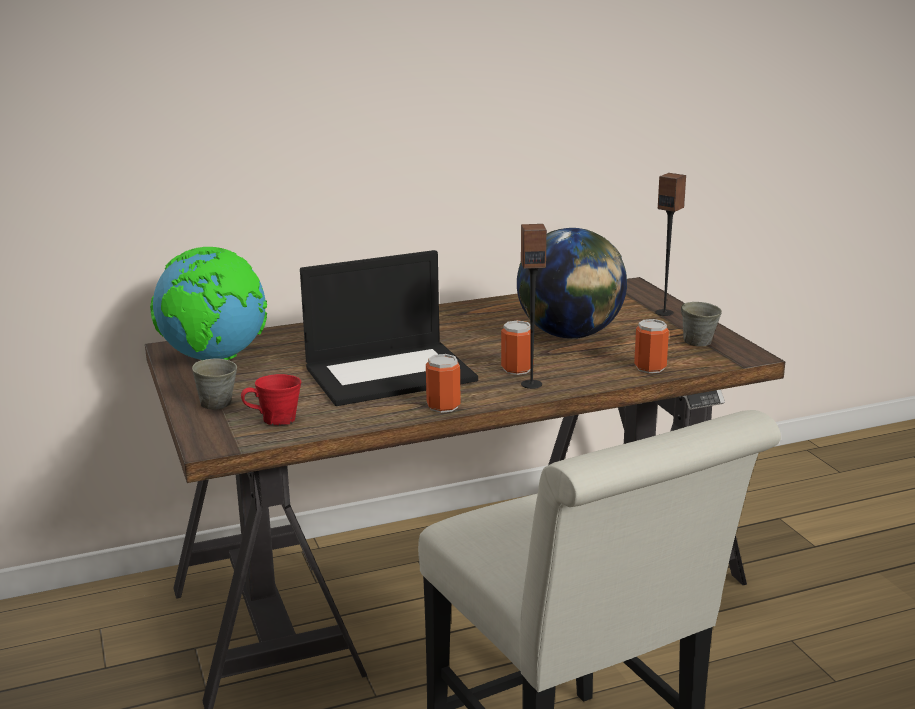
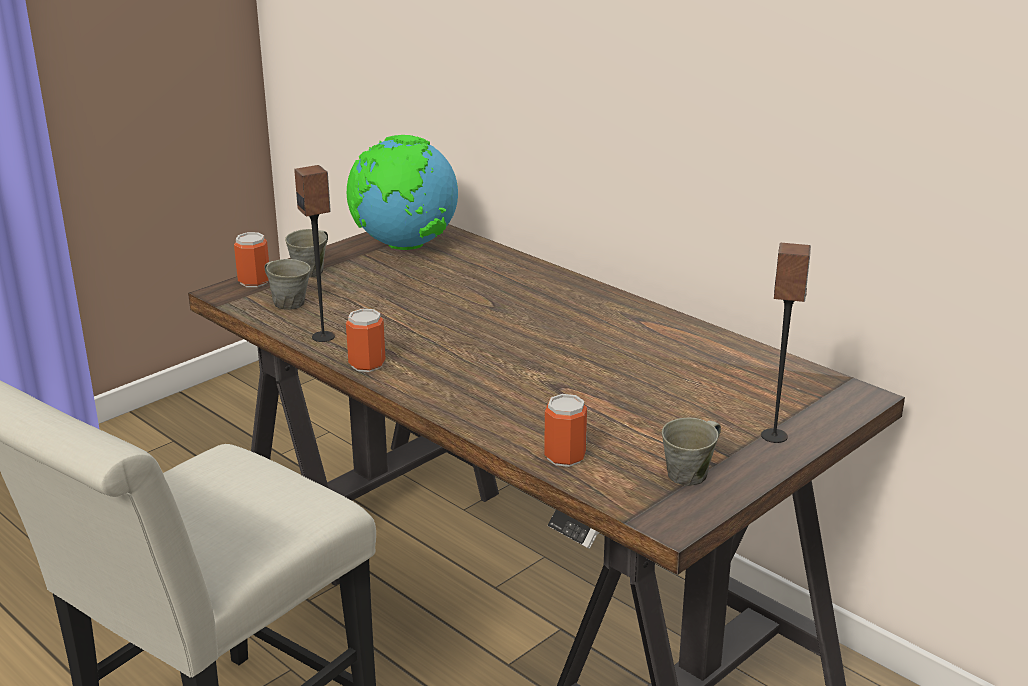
camera: 65 degrees right, 5 degrees up
(276, 420) = (288, 302): red mug -> grey mug
(391, 373) = (432, 323): laptop -> none
(517, 369) = (494, 380): can -> can (254, 281)
(531, 384) = (457, 396): speaker -> speaker (323, 337)
(570, 335) = (625, 390): globe -> none

